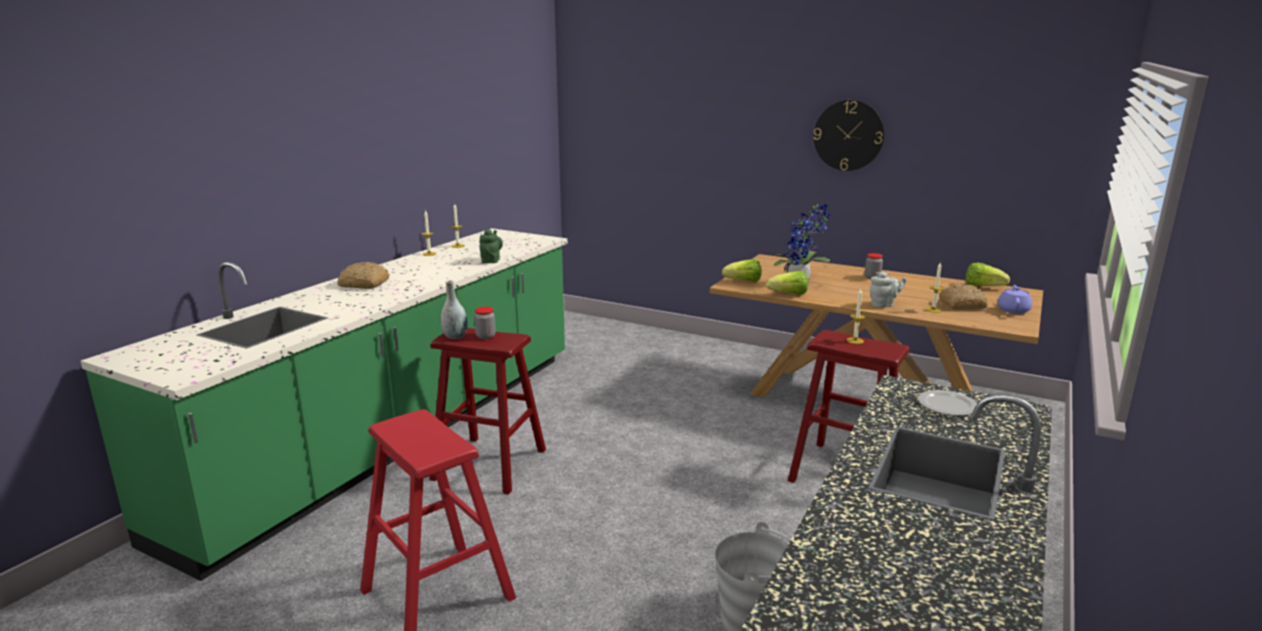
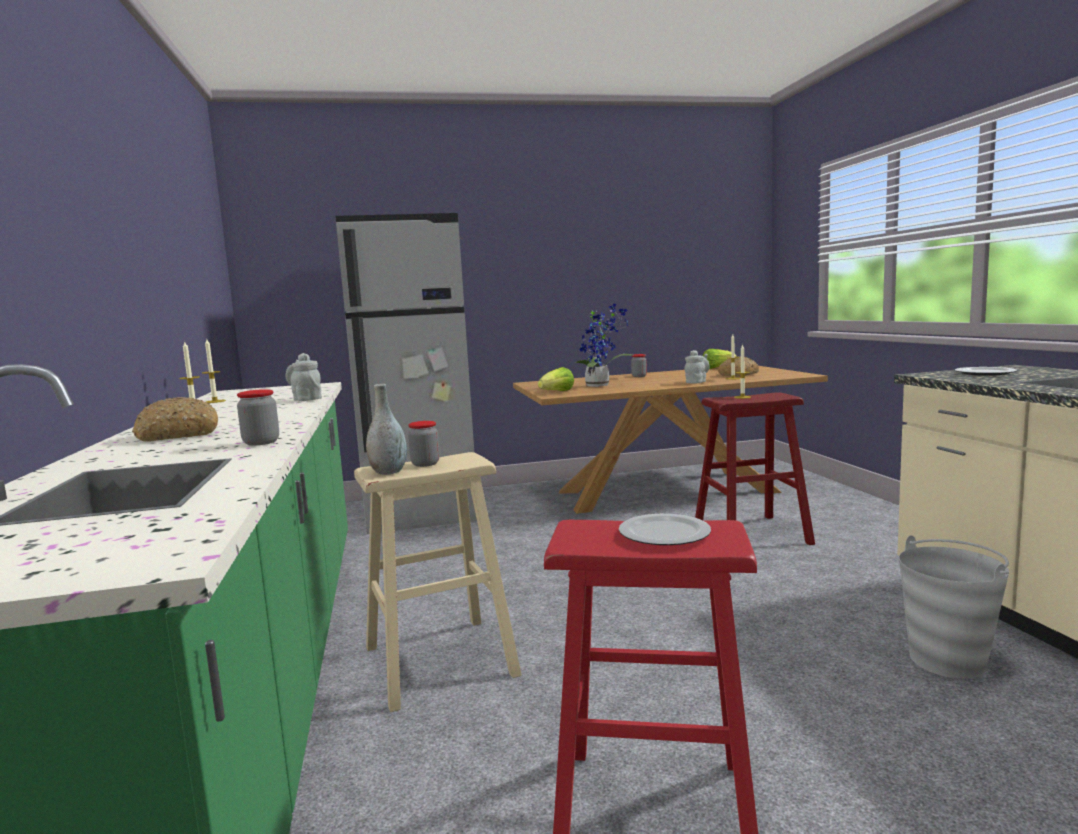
camera: 40 degrees left, 10 degrees down
(365, 307) = (261, 442): none -> jar
(429, 438) = (664, 533): none -> plate
(489, 464) = (439, 661): red stool -> beige stool
(491, 260) = (306, 399): green teapot -> grey teapot
(654, 347) = (422, 510): none -> grey fridge
(789, 294) = (616, 390): lettuce -> none
(848, 135) = (575, 257): wall clock -> none
(1013, 310) = (771, 371): purple teapot -> none

